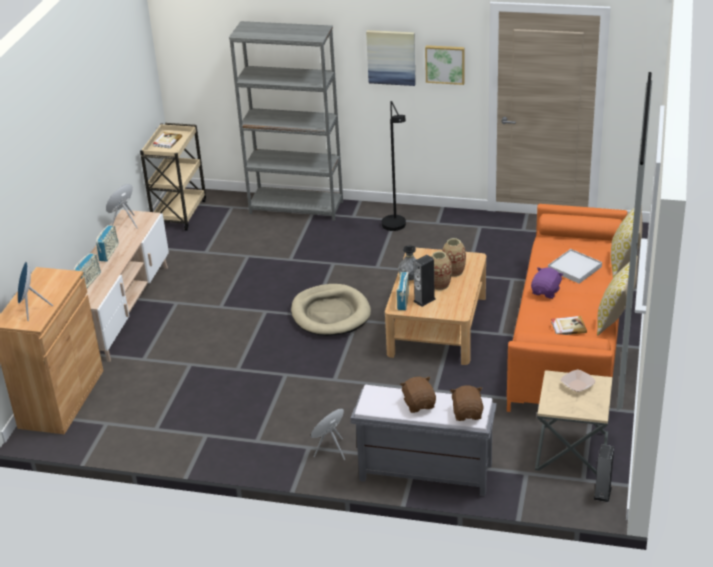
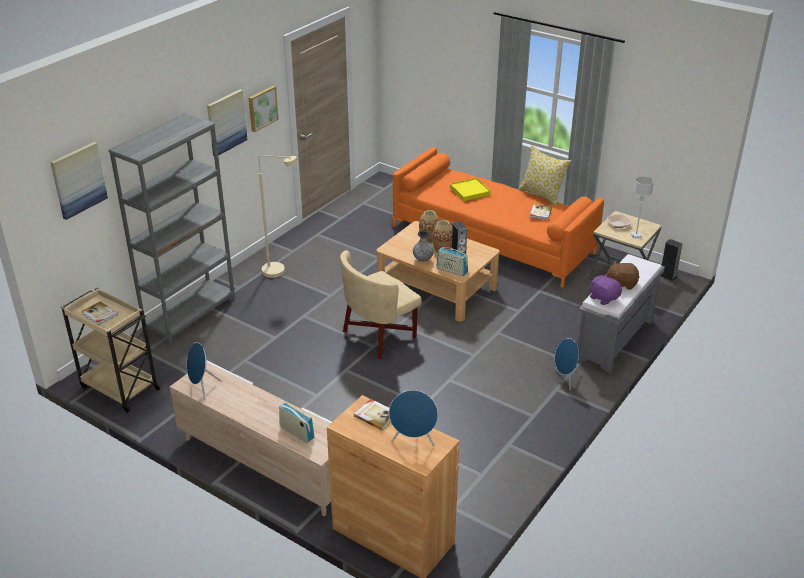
camera: 70 degrees left, 0 degrees up
(57, 284) = (376, 415): none -> book
(109, 253) = (251, 409): radio -> none
(211, 33) = (78, 180): none -> picture
(330, 313) = (379, 335): beige dog bed -> beige armchair
(396, 228) = (280, 271): black floor lamp -> beige floor lamp
(467, 413) = (642, 267): brown plush toy -> none
(546, 292) = (490, 209): purple plush toy -> purple plush toy (603, 298)
(562, 404) = (636, 235): none -> grey table lamp
(574, 268) = (470, 191): white tray -> yellow tray
(624, 263) = (476, 173): pillow -> none

